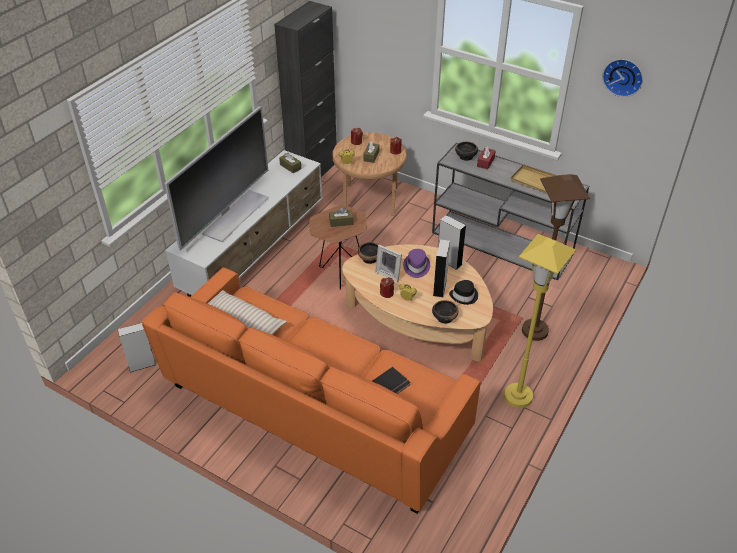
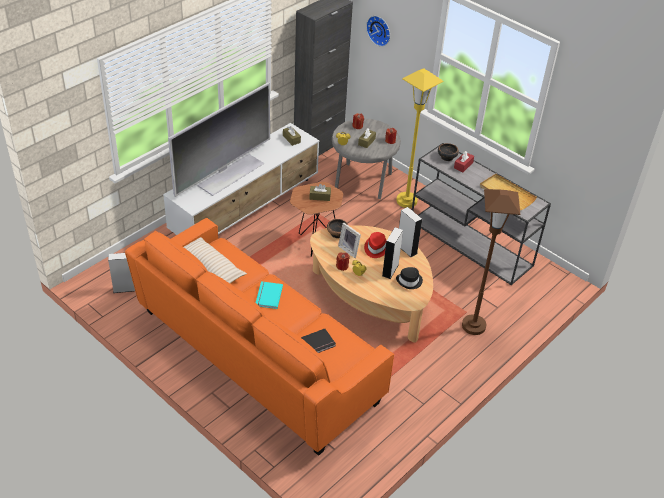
camera: 10 degrees right, 0 degrees up
(316, 342) = (268, 296): none -> turquoise book
(369, 199) = (362, 180): brown side table -> grey side table
(416, 267) = (375, 248): purple hat -> red hat
(444, 317) = (385, 296): bowl -> none
(518, 396) = (438, 379): yellow floor lamp -> yellow floor lamp (406, 201)
(623, 76) = (589, 110): wall clock -> wall clock (379, 30)

